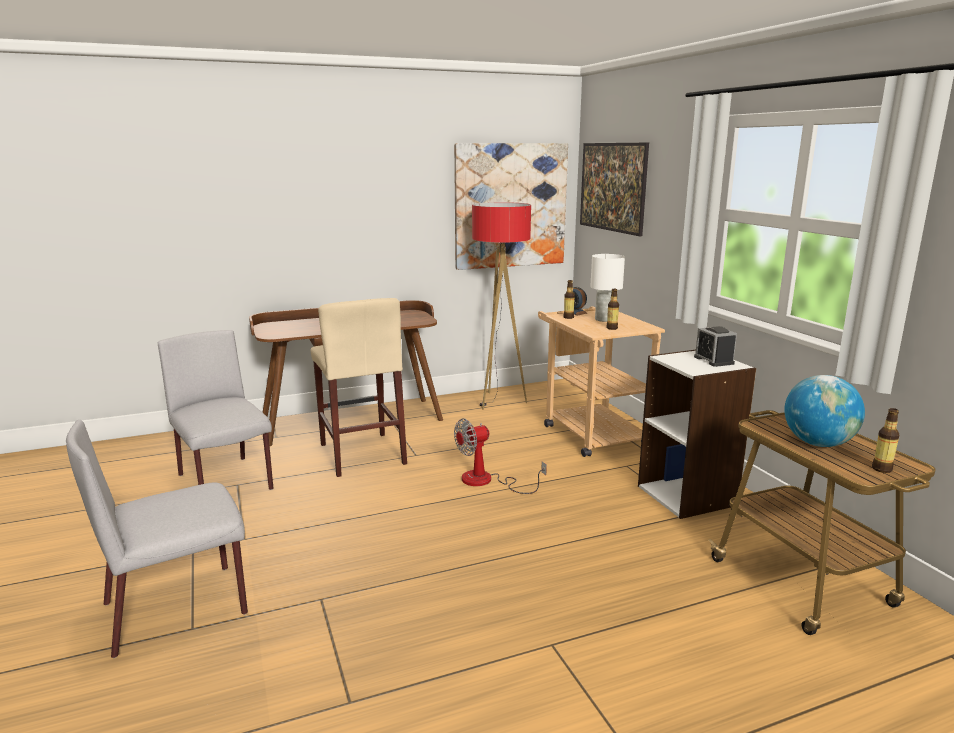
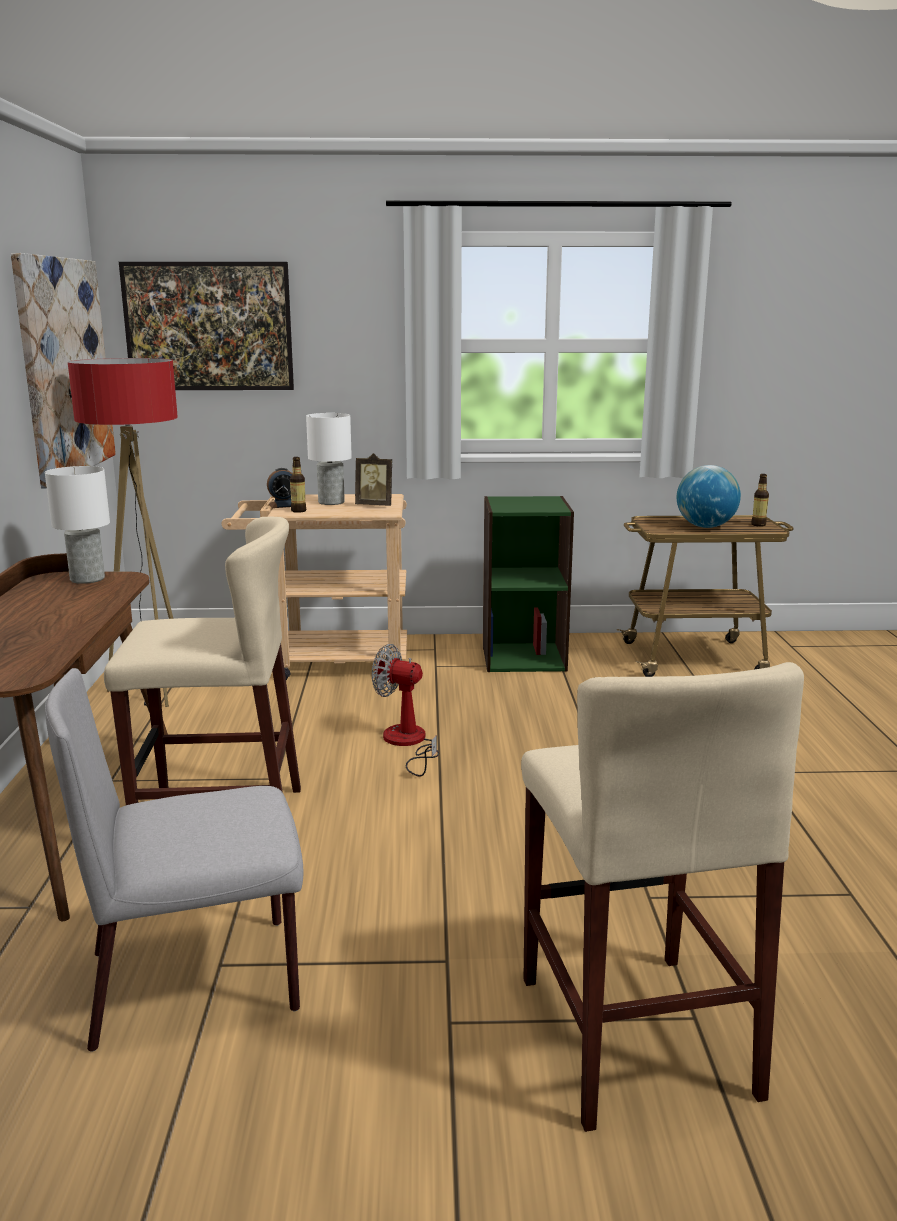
camera: 70 degrees left, 0 degrees up
(178, 607) = (634, 1035): grey chair -> beige stool
(415, 317) = (86, 579): none -> white table lamp
(487, 481) = (408, 743): fan -> fan turned 120 degrees clockwise
(612, 328) = (375, 505): bottle -> picture frame
(687, 495) = (523, 657): white bookcase -> green bookcase
(713, 360) = (528, 500): alarm clock -> none

